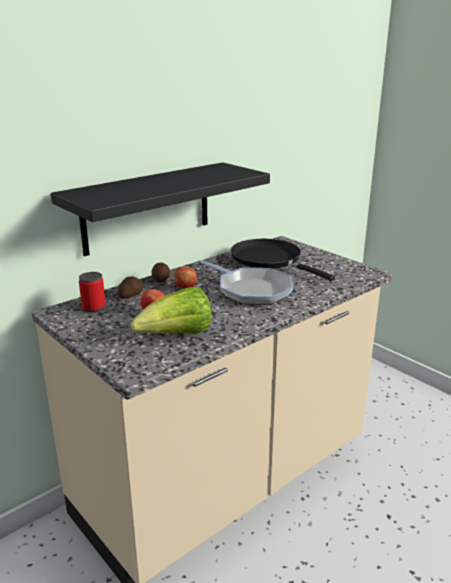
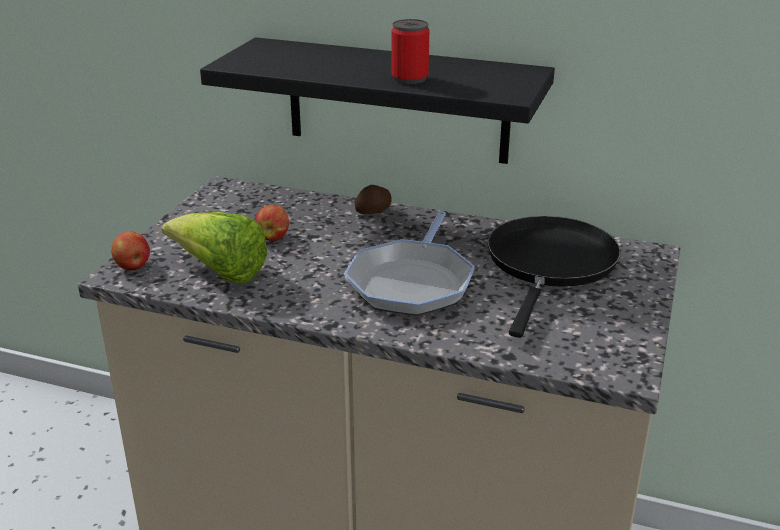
camera: 60 degrees right, 5 degrees up
(94, 308) = (251, 201): can -> can (409, 78)
(130, 295) = (306, 209): potato -> none
(186, 287) = (368, 234): apple -> apple (133, 267)

